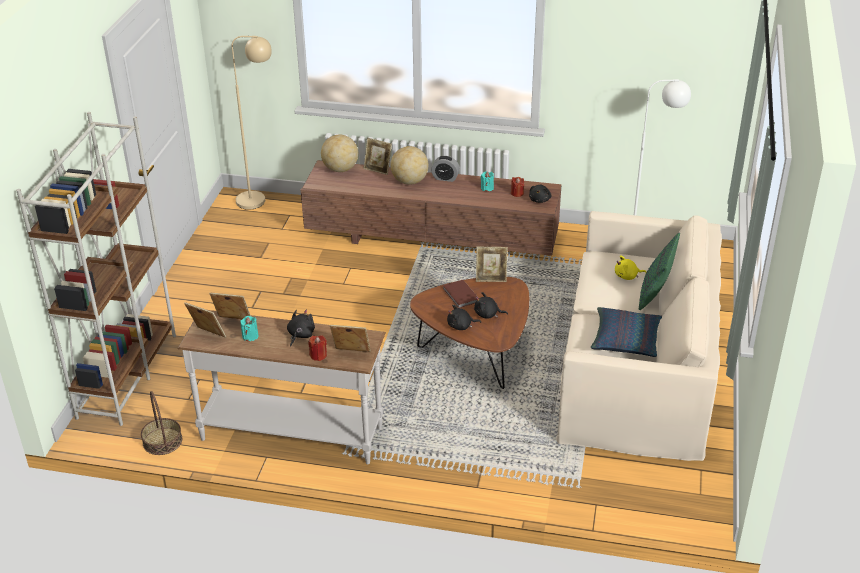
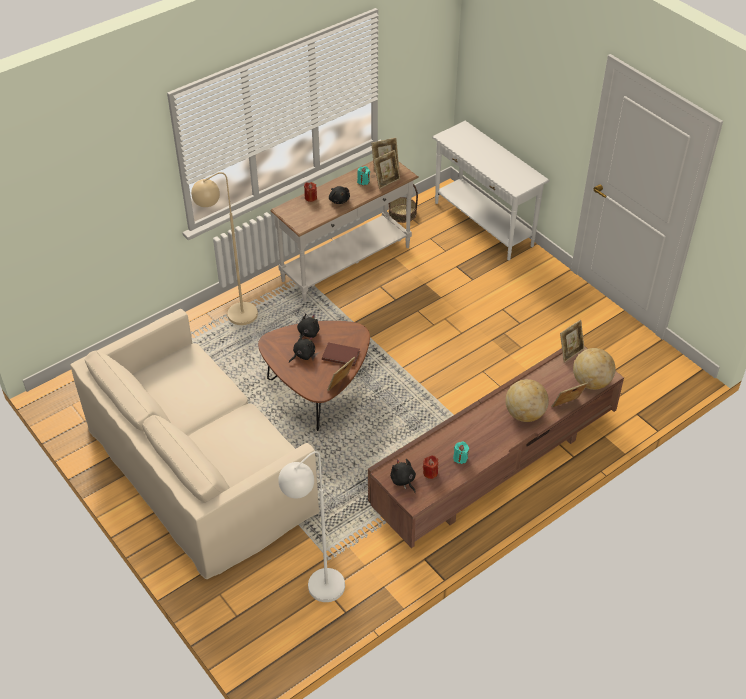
camera: 130 degrees right, 10 degrees up
(128, 375) = (484, 224): brown bookcase -> white console table
(260, 202) = (663, 387): beige floor lamp -> beige floor lamp (235, 320)
(351, 354) = (295, 210): picture frame -> picture frame (570, 352)
(445, 178) = (506, 441): alarm clock -> none
(625, 340) = (183, 396): blue pillow -> none
(627, 276) = (242, 455): yellow plush toy -> none
(655, 294) = (203, 453): green pillow -> none

